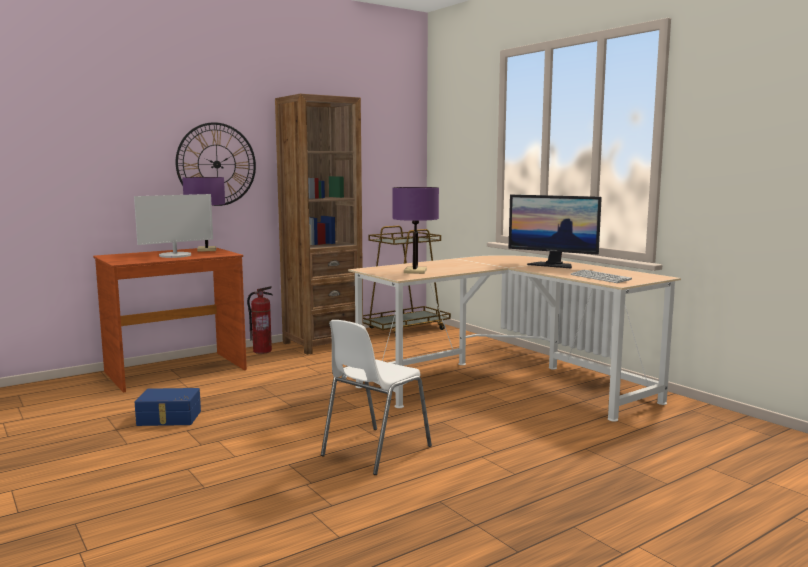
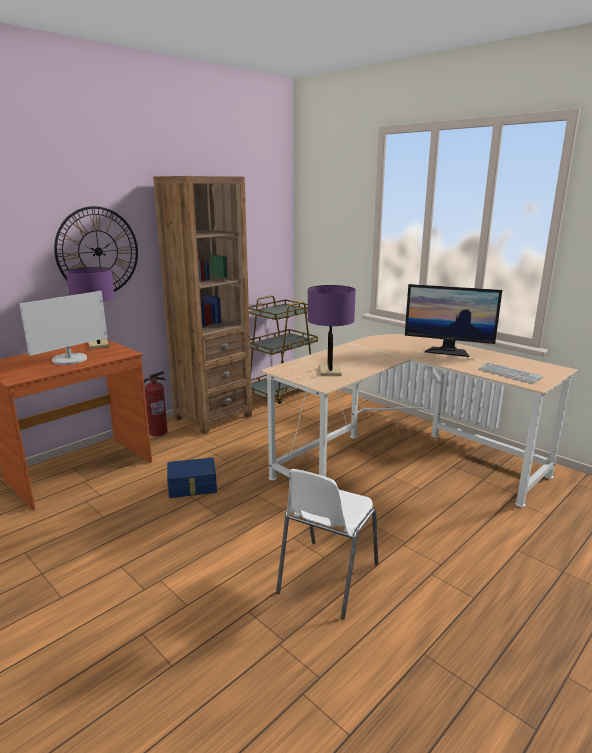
camera: 10 degrees left, 10 degrees up
(169, 418) = (95, 548): blue storage box -> blue storage box (192, 487)

